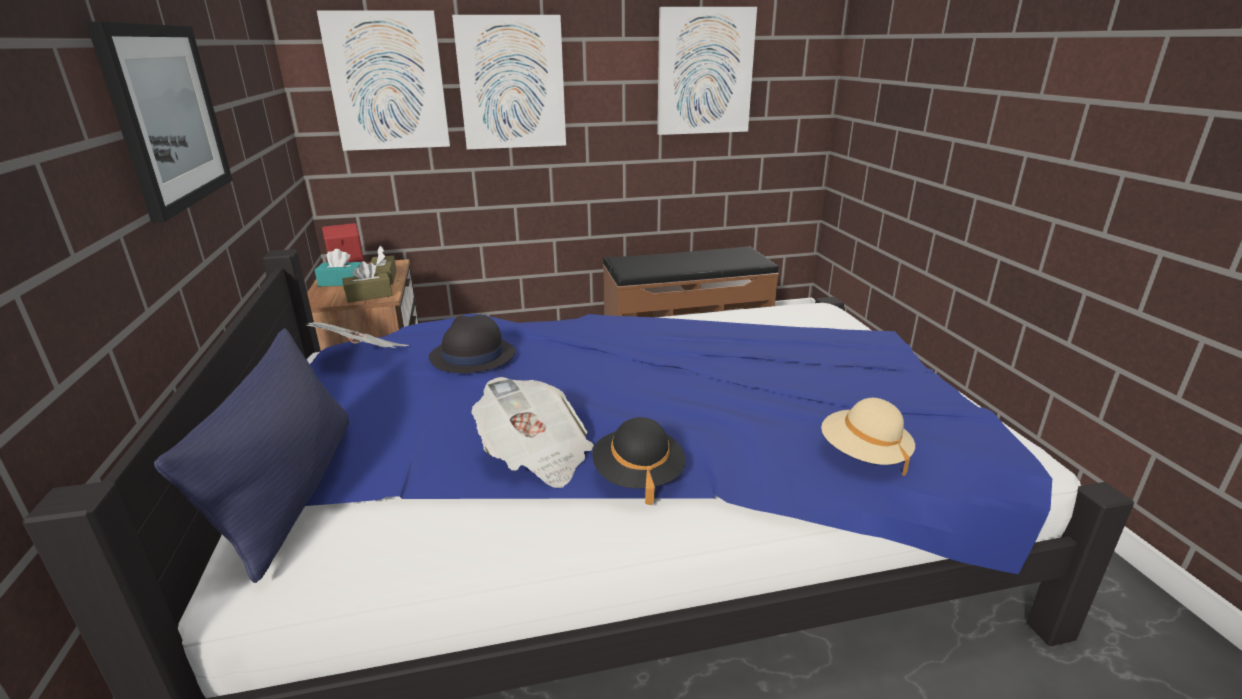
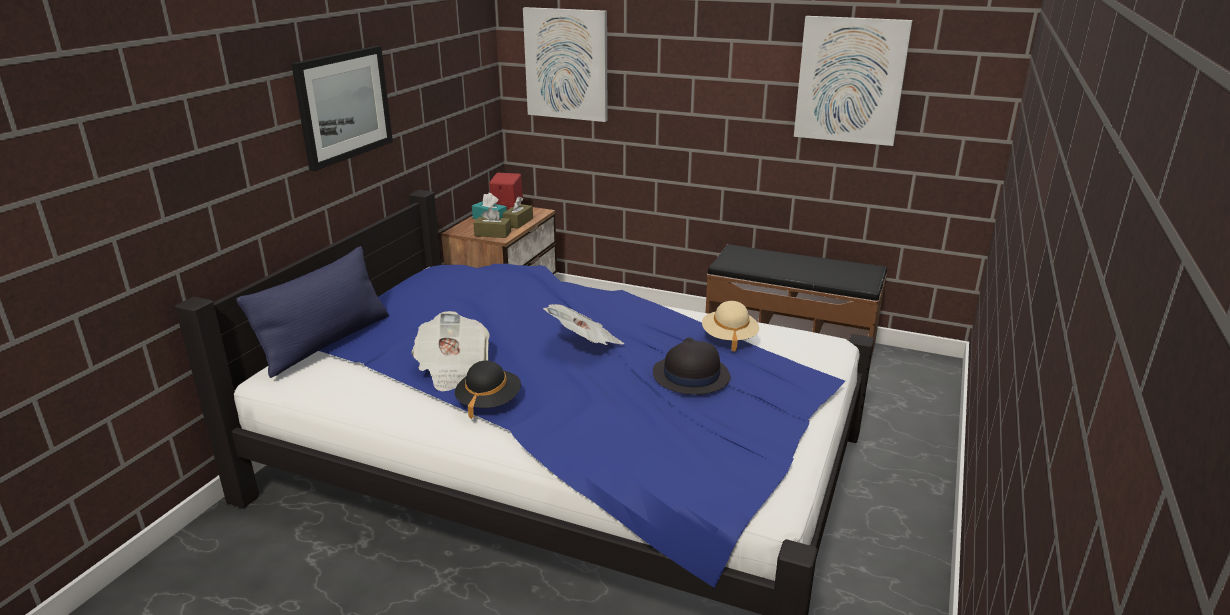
camera: 35 degrees right, 0 degrees up
(363, 357) = (444, 278): newspaper -> newspaper (584, 344)
(472, 356) = (499, 296): black hat -> black hat (690, 376)
(511, 83) = (663, 74): picture -> none
(863, 454) = (642, 447): beige hat -> beige hat (729, 338)

